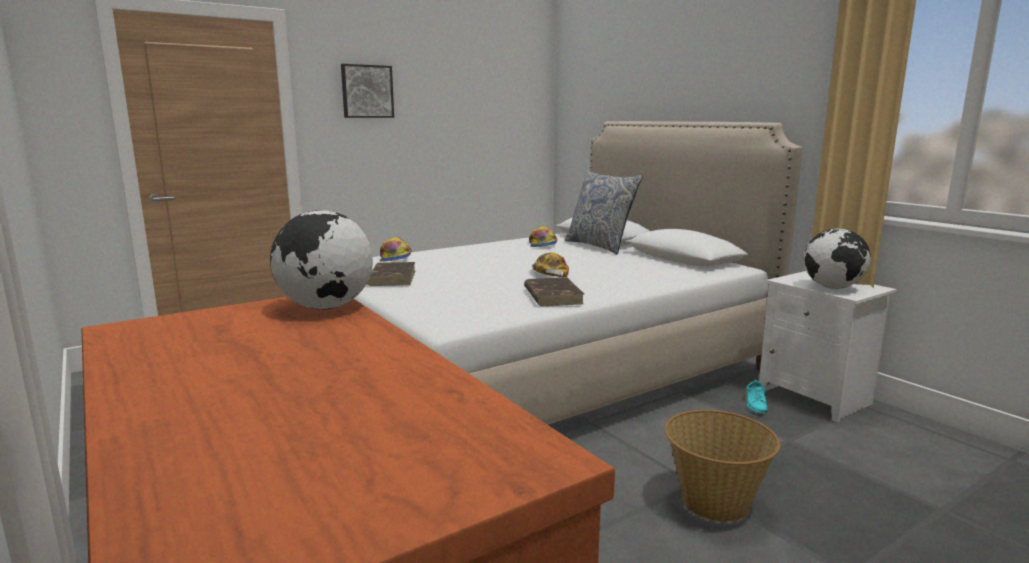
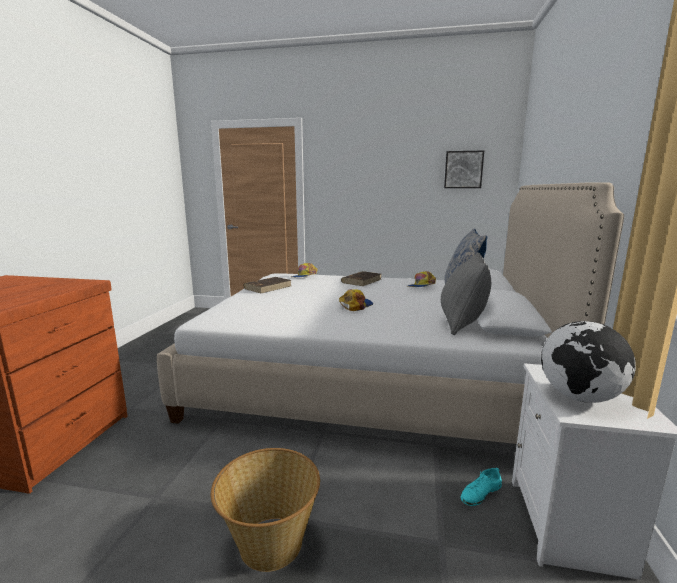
camera: 45 degrees right, 0 degrees up
(325, 307) = (63, 287): globe -> none
(367, 91) = (350, 166): picture -> picture (463, 169)
(552, 296) = (303, 321): brown book -> brown book (362, 281)
(666, 266) = (462, 323): none -> grey pillow

